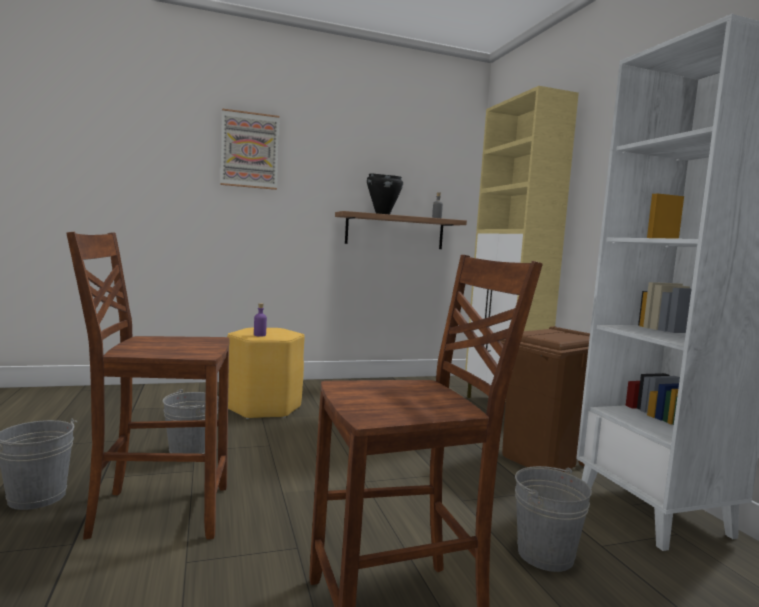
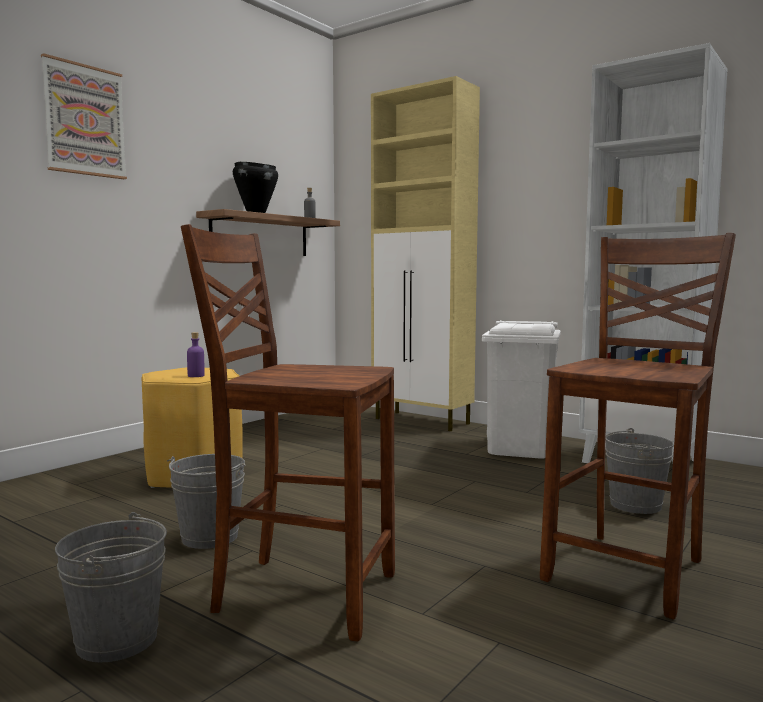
camera: 35 degrees left, 0 degrees up
(158, 512) = (302, 593): brown chair -> brown chair turned 60 degrees clockwise
(542, 458) = (520, 448): brown trash can -> white trash can

